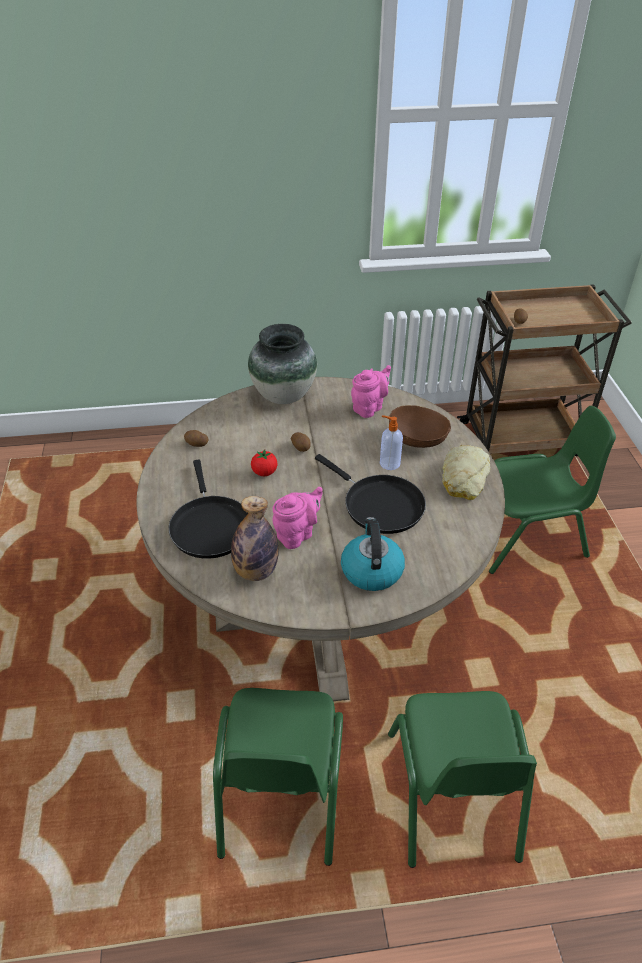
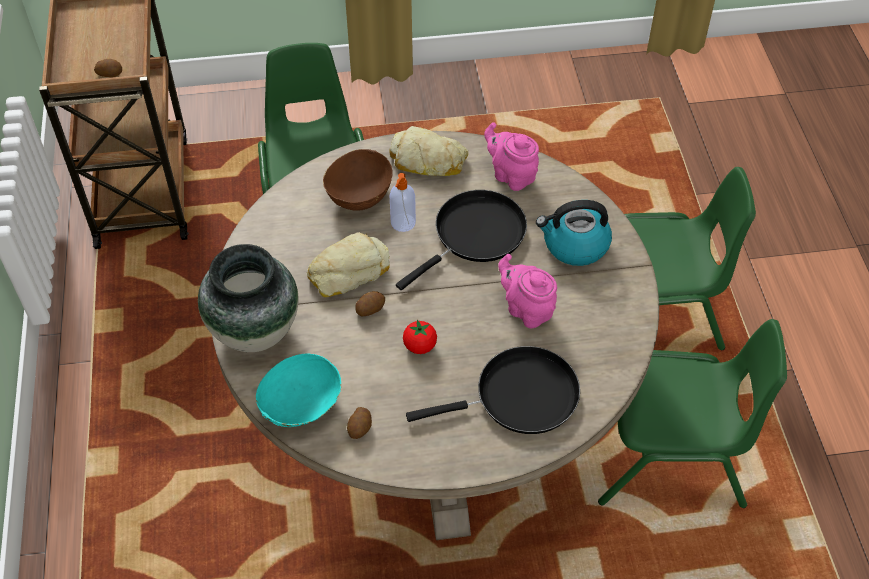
camera: 90 degrees left, 10 degrees up
(218, 418) = (301, 406): none -> turquoise bowl
(255, 571) = (587, 346): bottle -> none
(338, 436) = (348, 270): none -> bread
(369, 407) = (290, 238): pink teapot -> pink teapot (511, 175)

